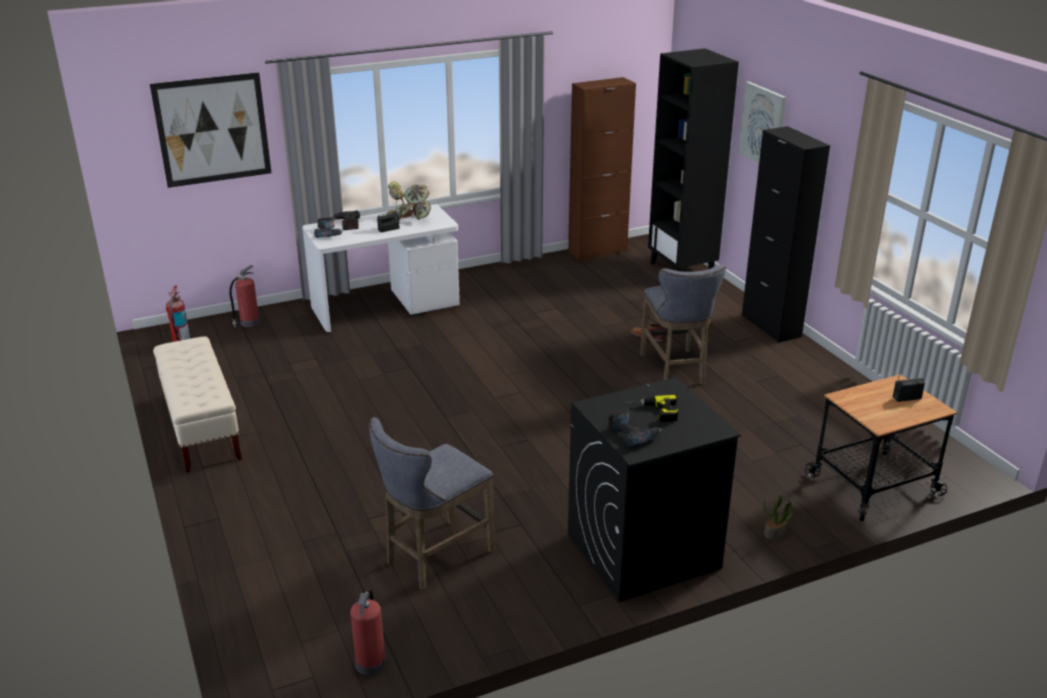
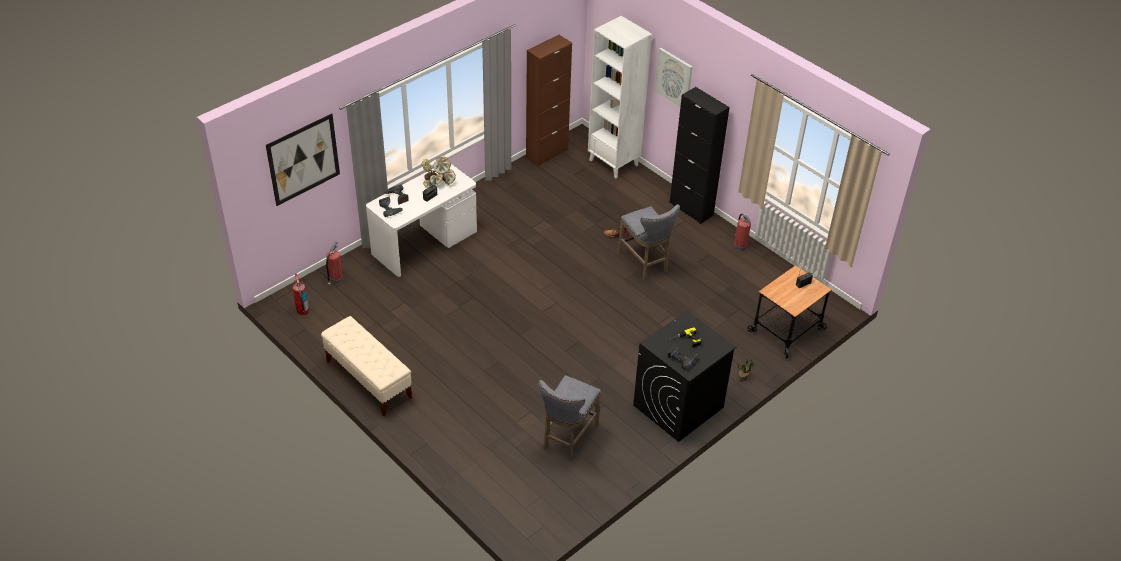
camera: 20 degrees left, 15 degrees up
(371, 662) = (568, 510): fire extinguisher -> fire extinguisher (740, 245)
(682, 269) = (614, 162): black bookcase -> white bookcase

